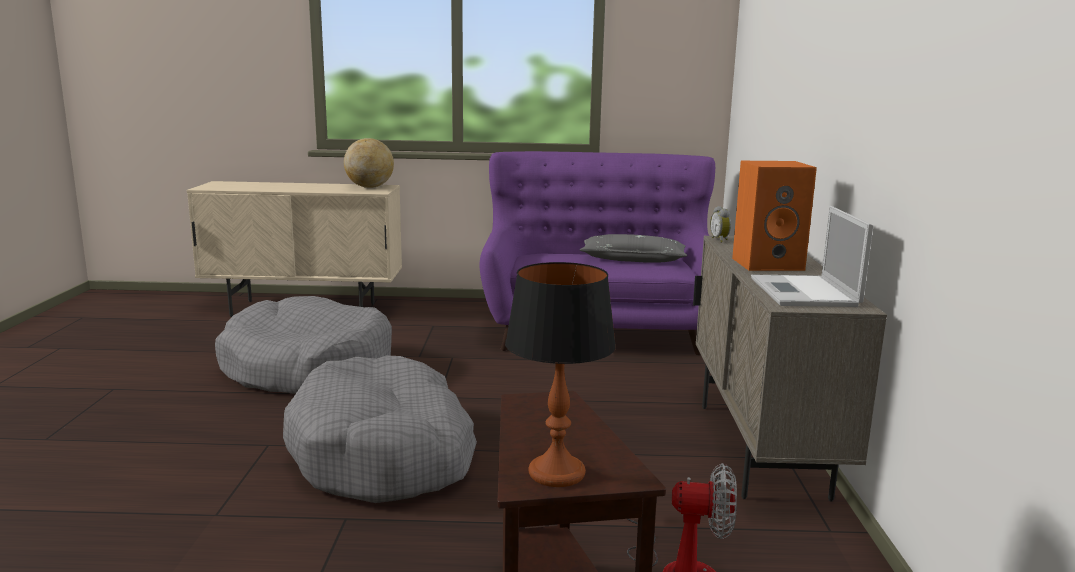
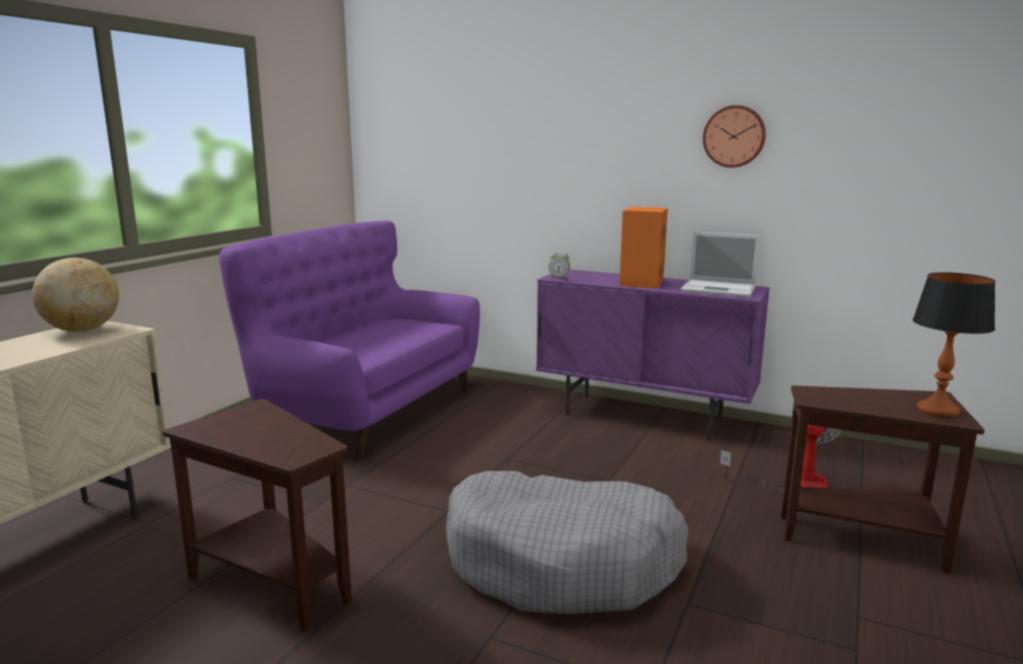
camera: 65 degrees left, 0 degrees up
(308, 369) = (272, 581): grey dog bed -> brown side table
(633, 260) = (383, 328): grey pillow -> none
(760, 449) = (643, 417): beige cabinet -> purple cabinet
(897, 65) = (734, 136): none -> wall clock

